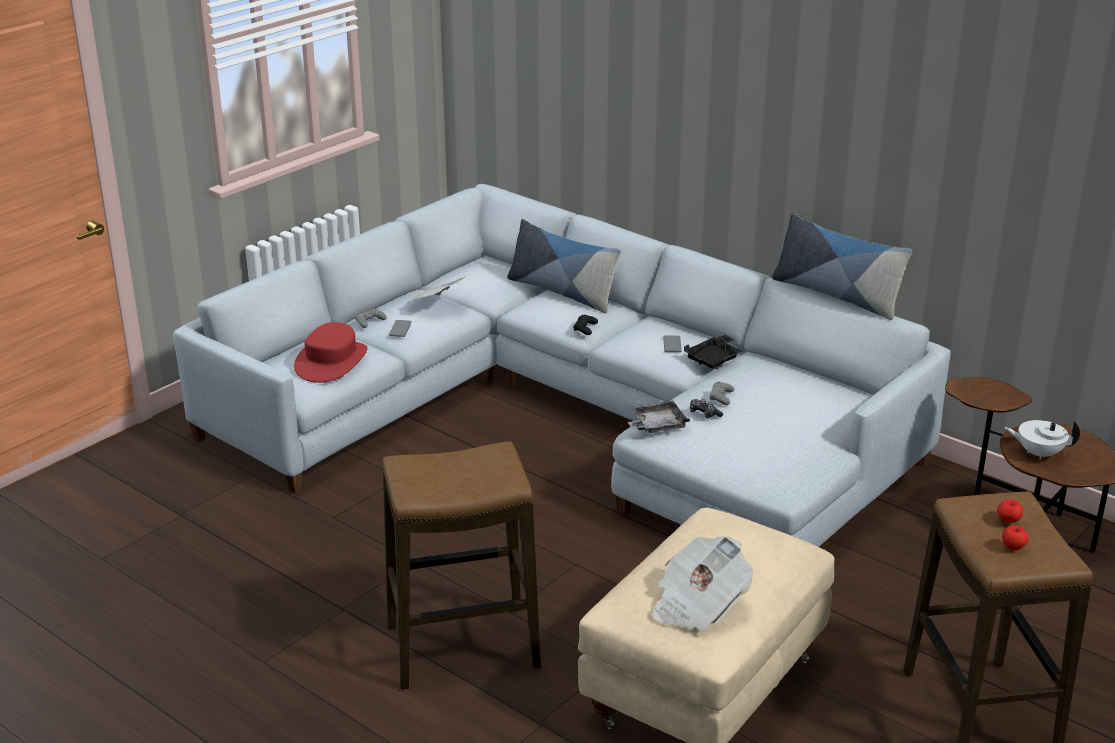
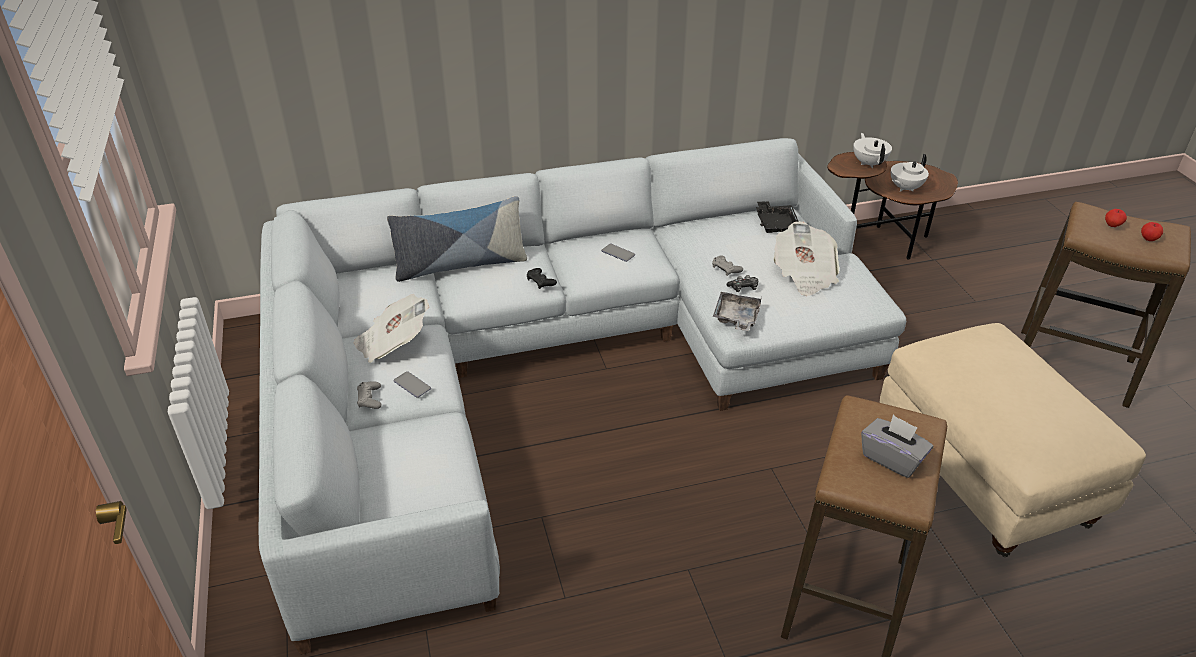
camera: 55 degrees left, 10 degrees up
(331, 361) = (422, 460): red hat -> none
(452, 477) = (892, 458): none -> grey tissue box
(698, 605) = (1059, 416): newspaper -> newspaper (804, 274)
(714, 359) = (661, 245): black tray -> black tray (775, 223)
(836, 295) = (710, 146): pillow -> none
(999, 398) = (869, 163): none -> white teapot

